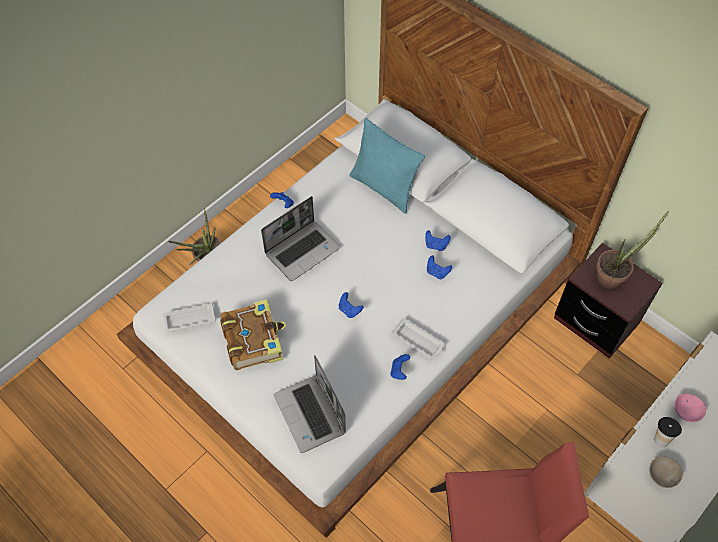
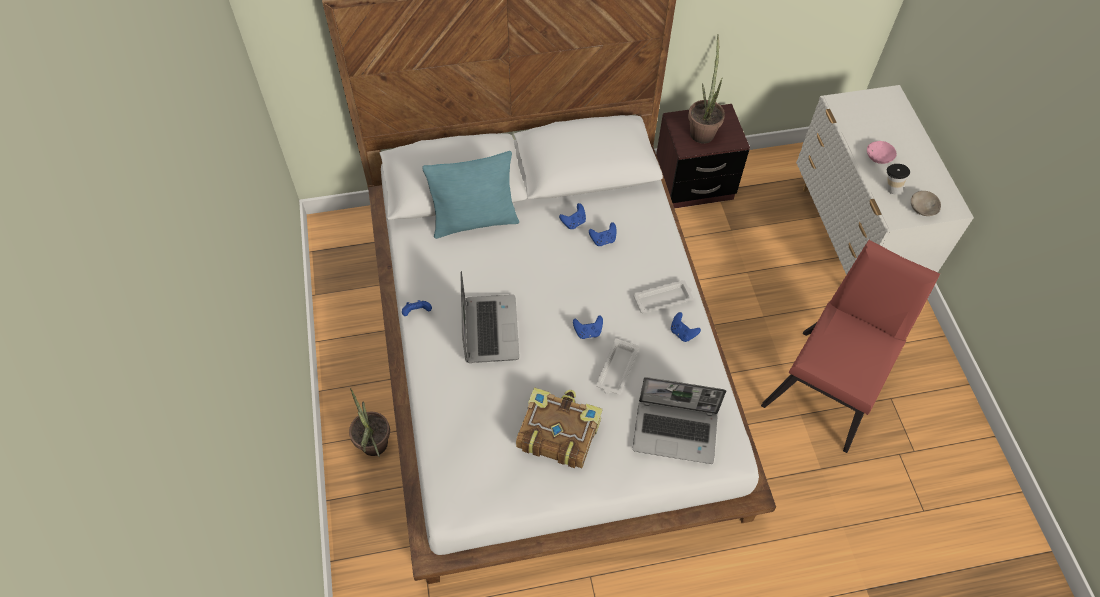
camera: 55 degrees left, 0 degrees up
(188, 320) = (486, 479): white tray -> white tray (616, 369)

